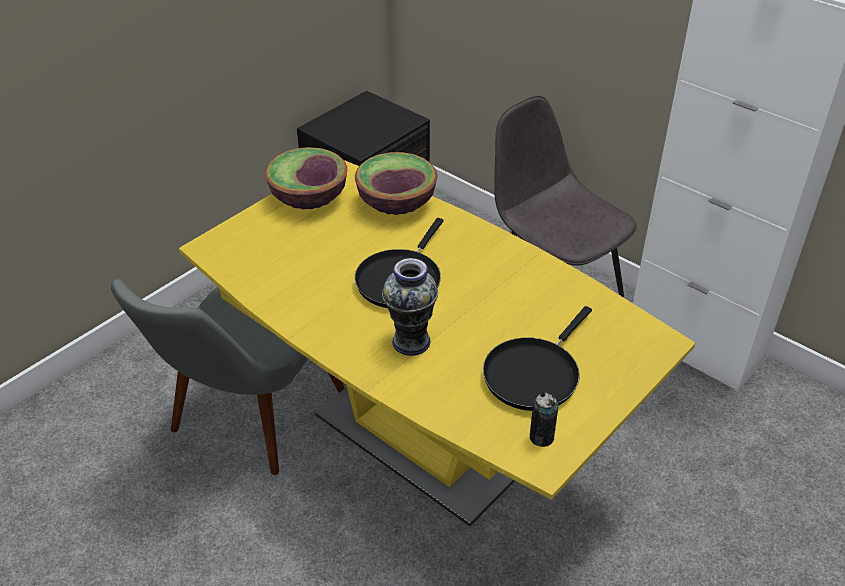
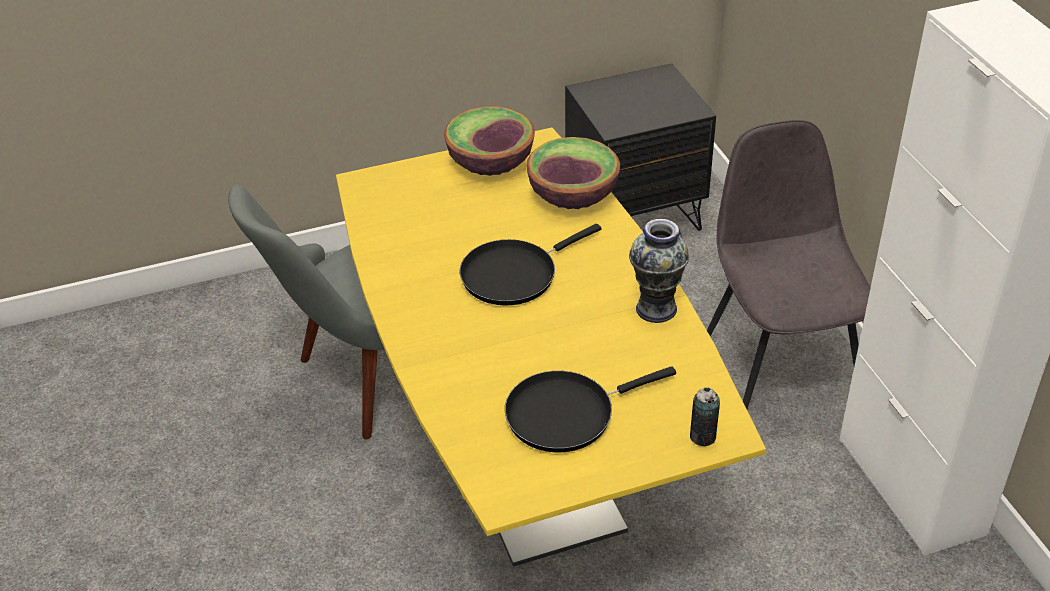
camera: 30 degrees right, 0 degrees up
(411, 341) = (474, 339): vase -> vase (656, 309)
(541, 437) = (521, 475): can -> can (702, 437)

